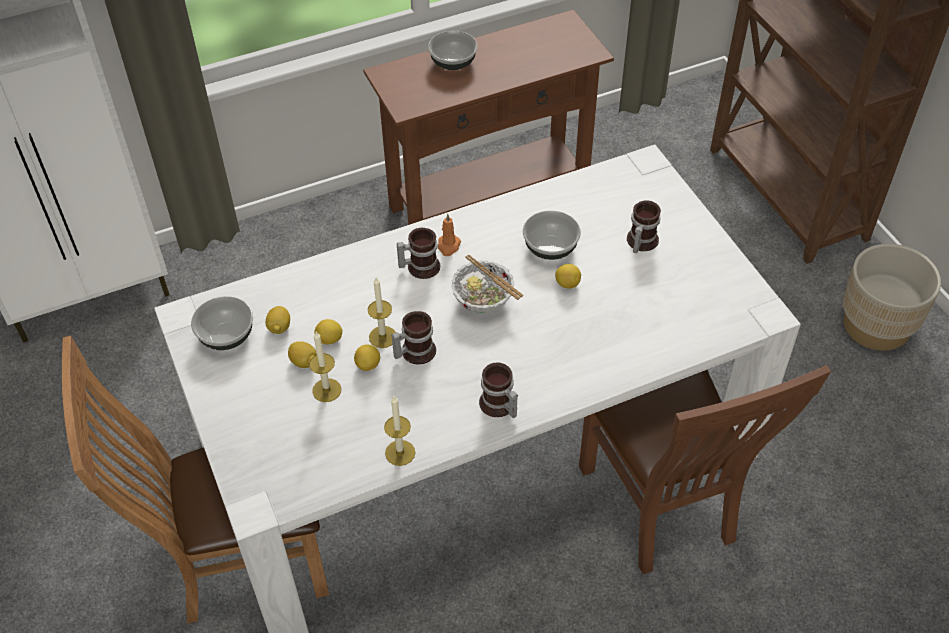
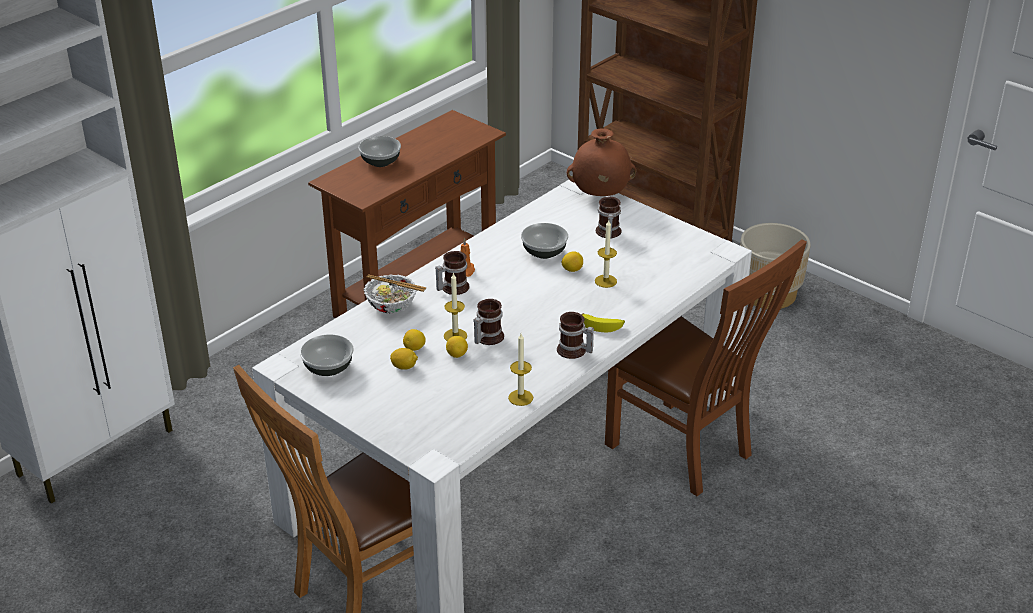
camera: 25 degrees left, 15 degrees down
(279, 327) = (368, 352): lemon -> none
(326, 390) = (435, 378): candle -> candle (605, 281)
(483, 300) = (516, 295): bowl -> bowl (391, 306)
(554, 379) = (602, 326): none -> banana
(663, 183) = (599, 195): none -> brown vase

